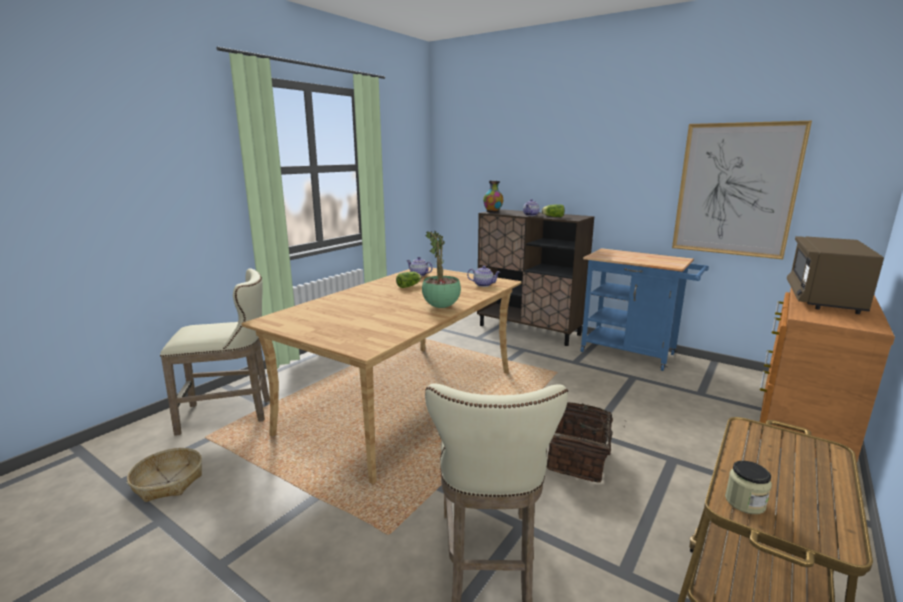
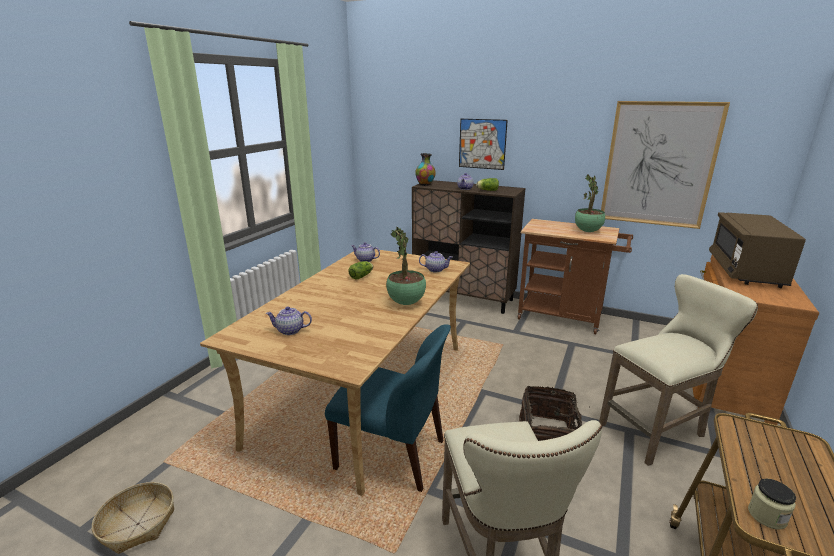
camera: 10 degrees left, 5 degrees up
(231, 414) = (185, 429): beige stool -> beige stool (657, 431)
(323, 320) = (290, 331): none -> teapot
(414, 454) = (393, 455): none -> blue chair
(552, 172) = (482, 144): none -> picture
(633, 354) = (565, 318): blue cart -> brown cart
(656, 260) = (588, 231): none -> potted plant

